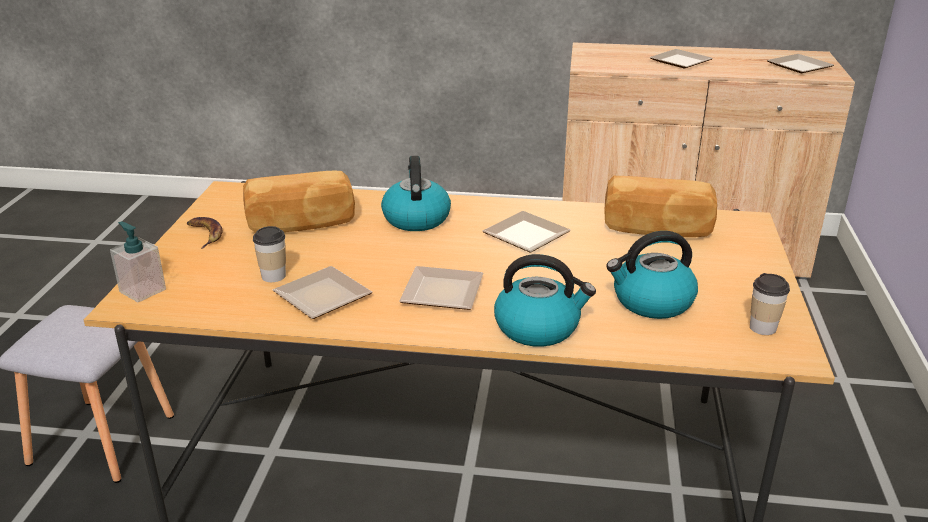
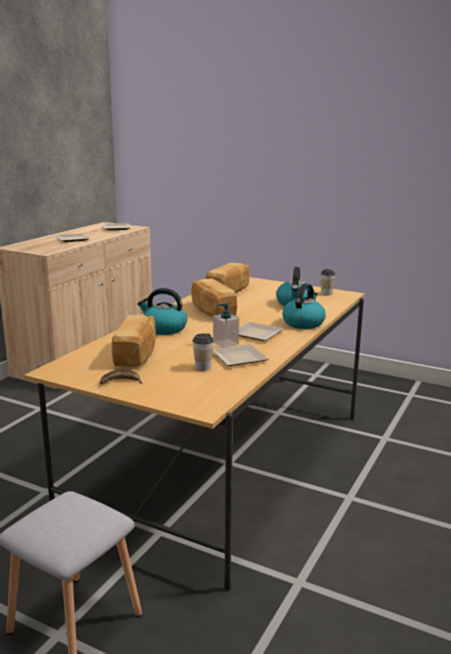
camera: 70 degrees left, 10 degrees down
(142, 290) = (188, 404): soap dispenser -> soap dispenser (225, 343)
(529, 235) = (212, 311): plate -> bread

